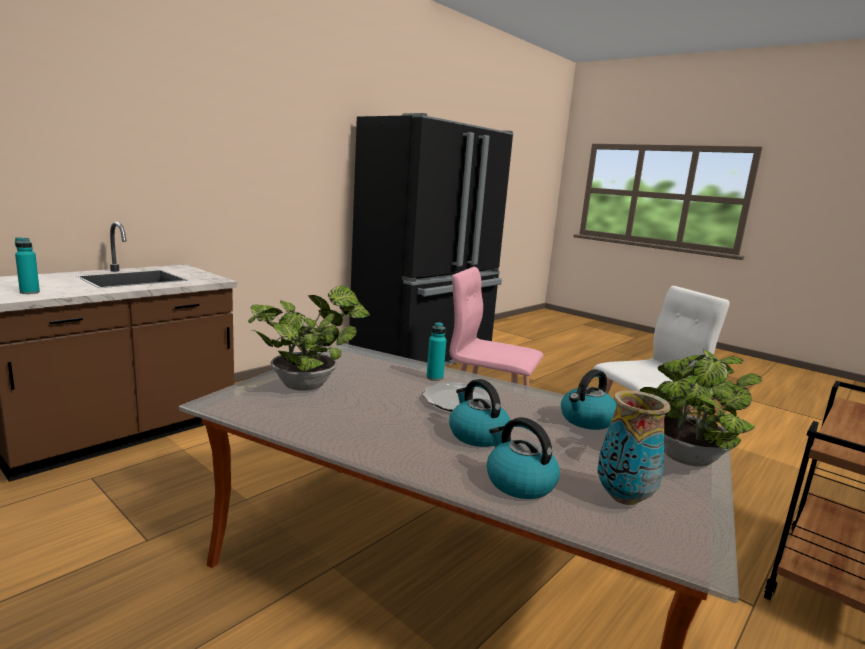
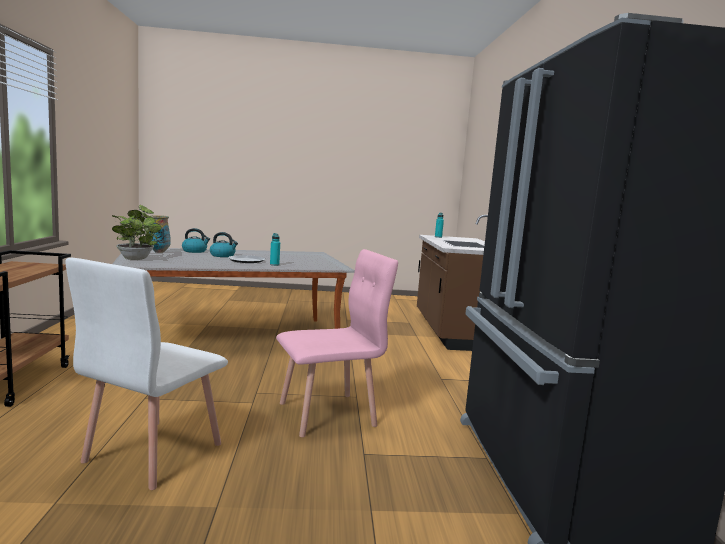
camera: 135 degrees right, 5 degrees down
(309, 385) = (309, 258): potted plant -> none
(586, 420) = (184, 262): kettle -> none

